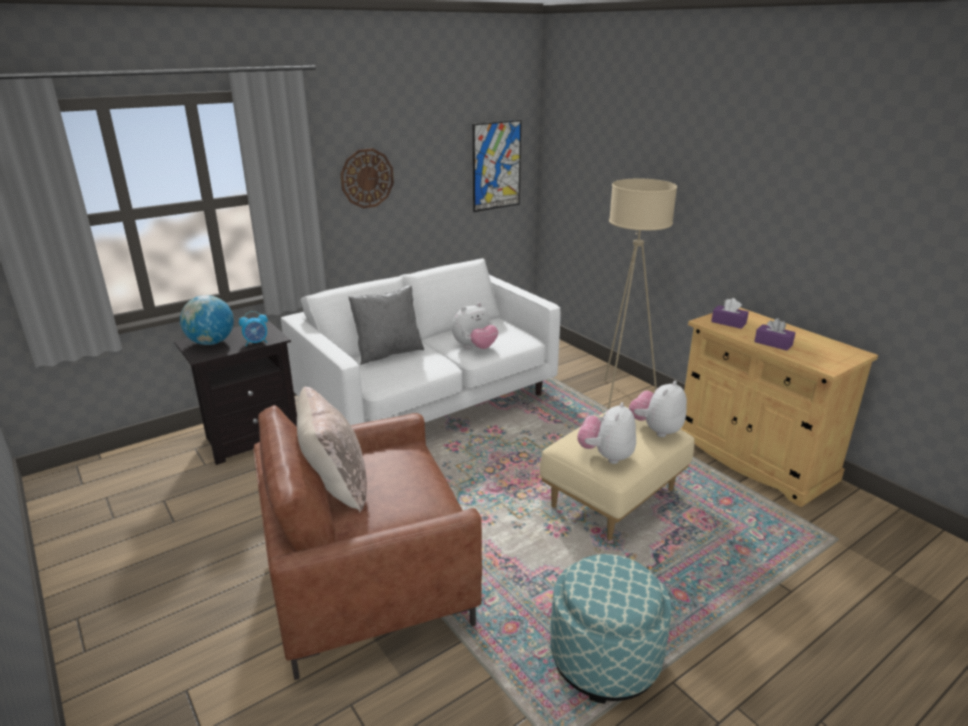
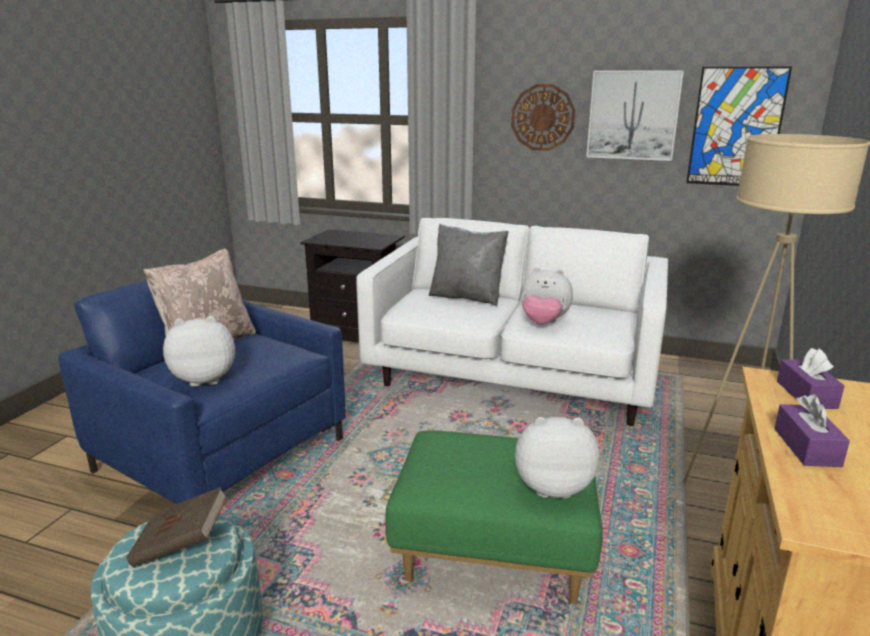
camera: 55 degrees right, 5 degrees down
(211, 342) = (340, 236): globe -> none
(256, 343) = (359, 244): alarm clock -> none
(367, 581) = (222, 455): brown armchair -> blue armchair
(433, 166) = (633, 115): none -> picture
(606, 456) = (437, 467): plush toy -> plush toy (205, 379)
(614, 499) = (492, 556): beige ottoman -> green ottoman
(615, 578) = (181, 544): none -> brown book

